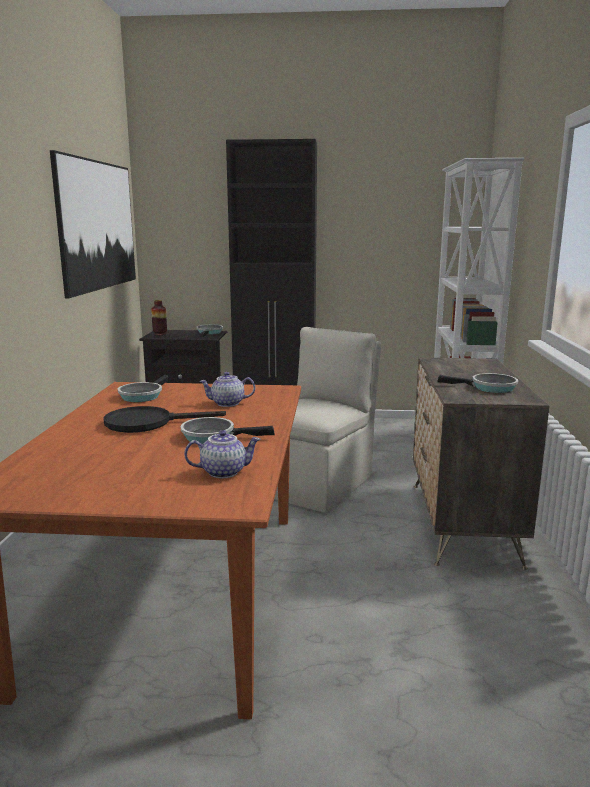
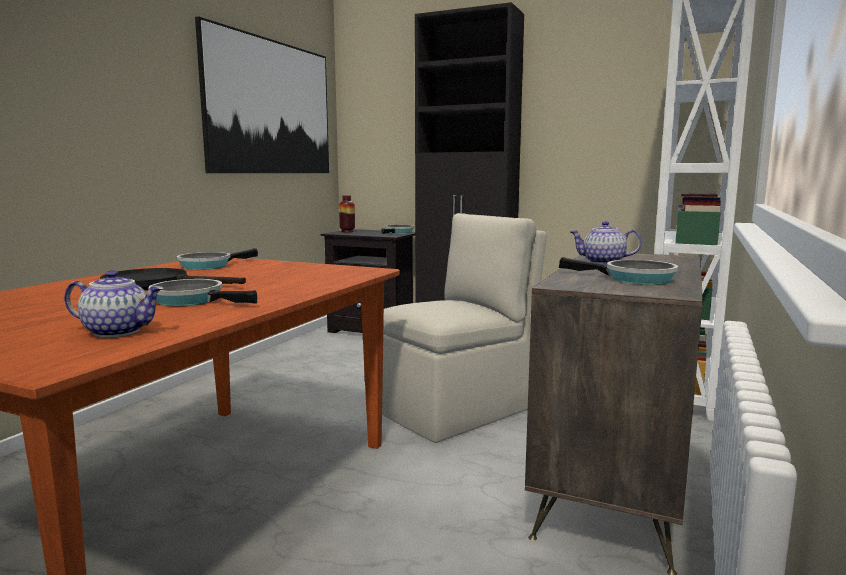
camera: 20 degrees right, 5 degrees down
(227, 403) = (279, 277): teapot -> teapot (603, 262)

